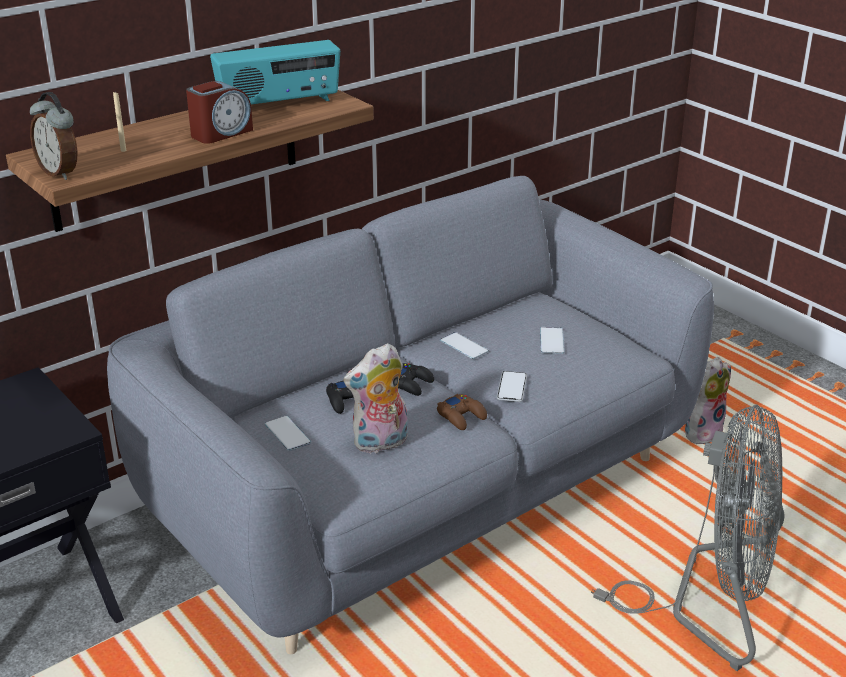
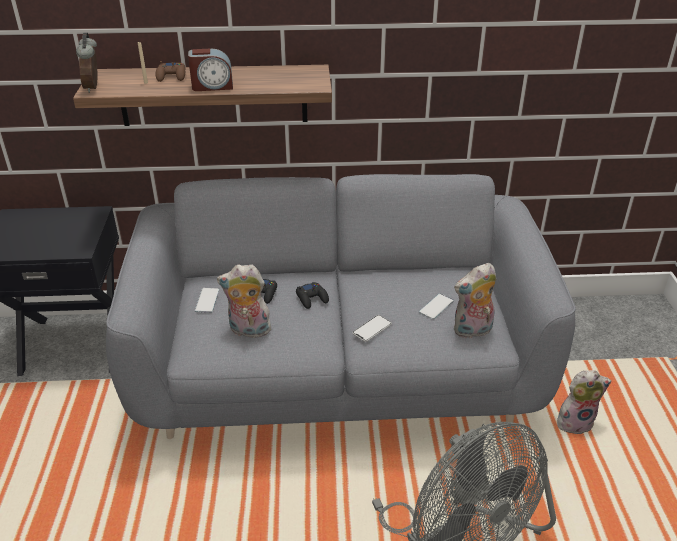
camera: 35 degrees right, 5 degrees up
(279, 104) = (277, 76): radio -> none
(461, 416) = (317, 335): brown game controller -> brown game controller (172, 76)
(463, 346) = (375, 286): phone -> none
(610, 351) = (472, 331): none -> plush toy

